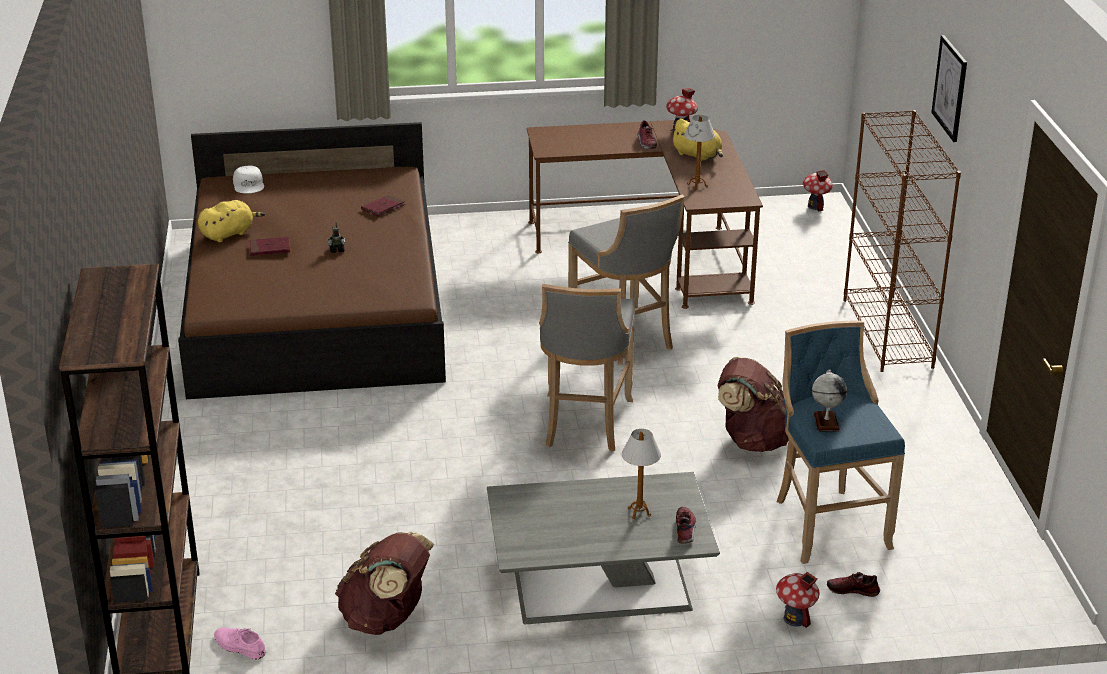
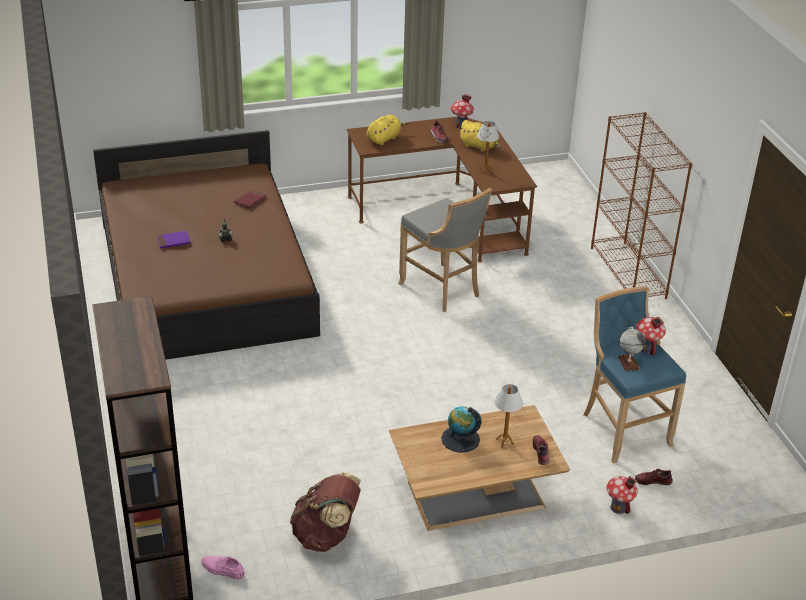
camera: 10 degrees left, 5 degrees up
(229, 234) = (138, 230): yellow plush toy -> yellow plush toy (384, 139)
(249, 185) = (142, 187): white cap -> none
(270, 248) = (174, 241): red book -> purple book
(579, 505) = (460, 439): none -> globe
(584, 425) = (431, 363): grey stool -> none
(597, 586) = (473, 495): grey coffee table -> brown coffee table
(753, 440) = (554, 366): brown backpack -> none
(815, 206) = (552, 171): toy house -> toy house (647, 348)
(950, 88) = (678, 99): picture -> none

